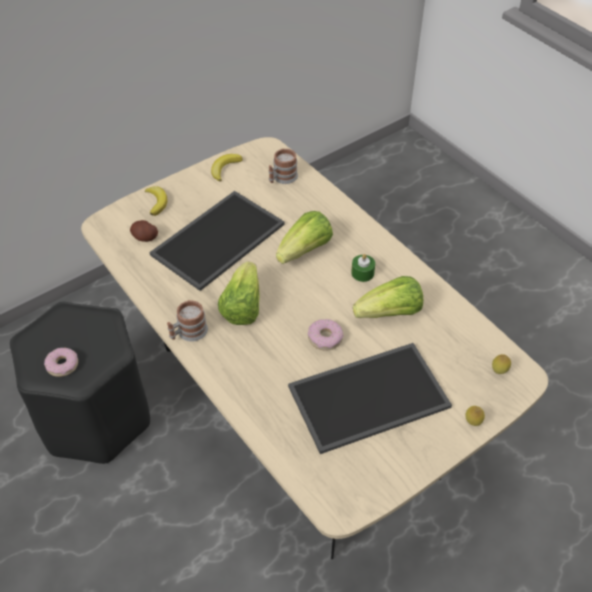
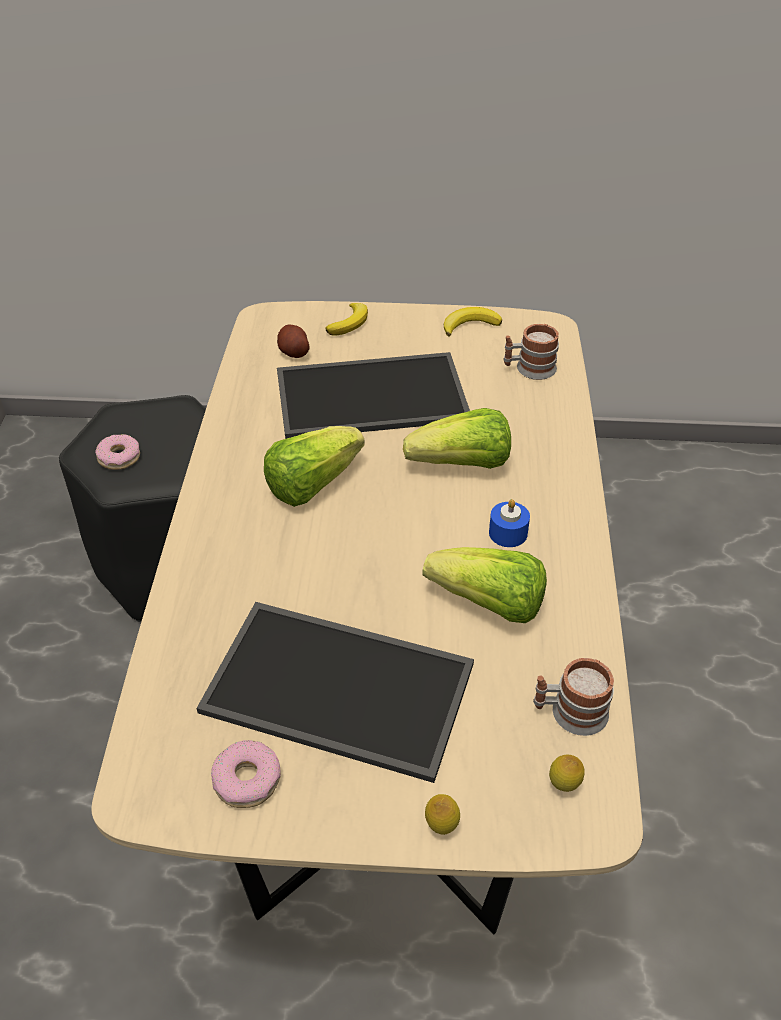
camera: 40 degrees right, 5 degrees down
(188, 333) = (219, 476): mug -> mug (569, 712)
(325, 338) = (366, 580): donut -> donut (246, 780)
(362, 273) = (508, 533): green candle -> blue candle

